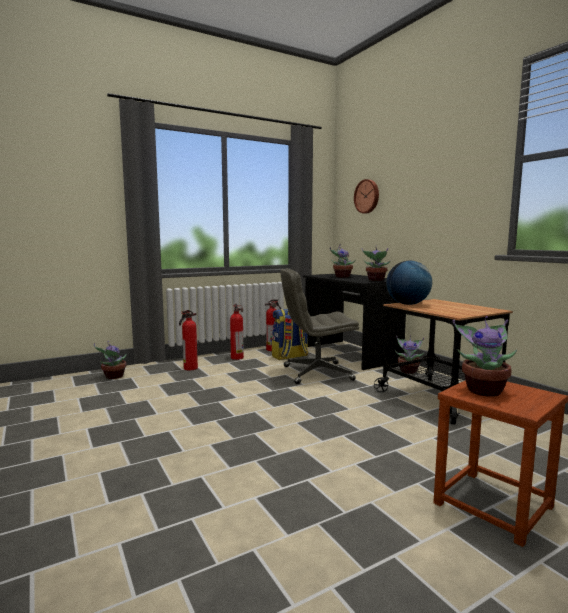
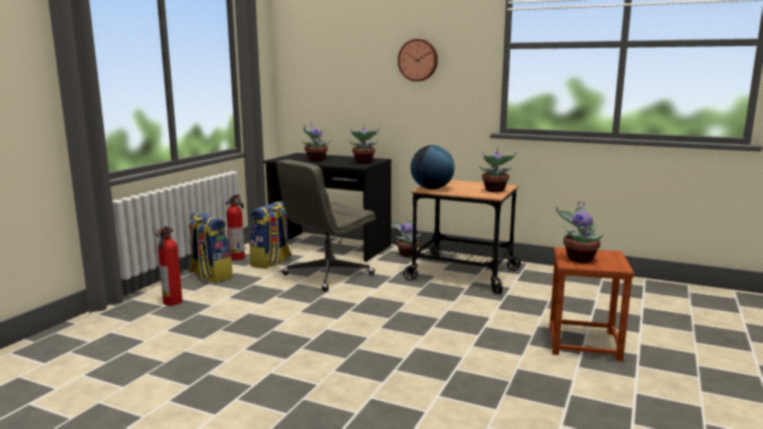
camera: 35 degrees left, 5 degrees up
(113, 377) = (81, 337): potted plant -> potted plant (494, 190)
(237, 357) = (210, 276): fire extinguisher -> backpack
(367, 196) = (327, 63): wall clock -> wall clock (418, 60)

